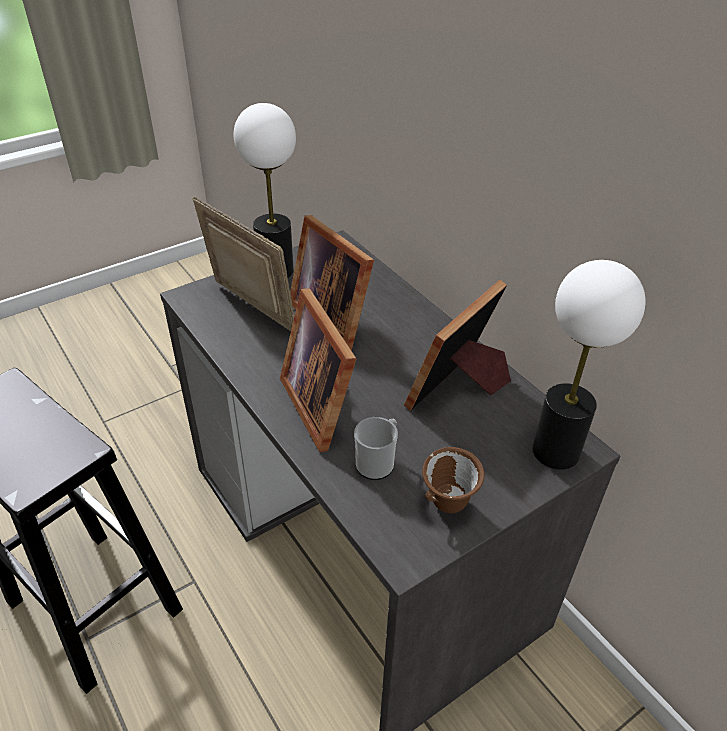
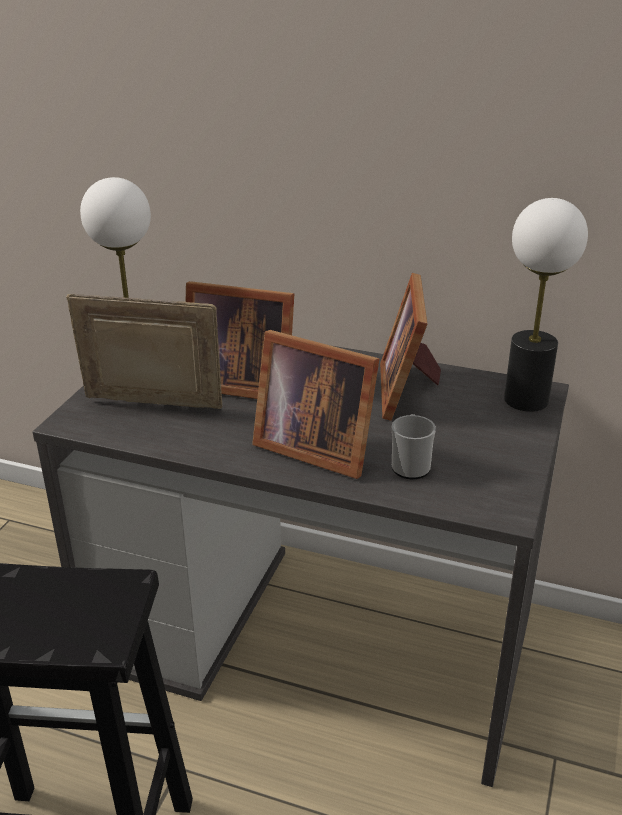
camera: 35 degrees left, 10 degrees down
(447, 507) = (498, 468): brown mug -> none

